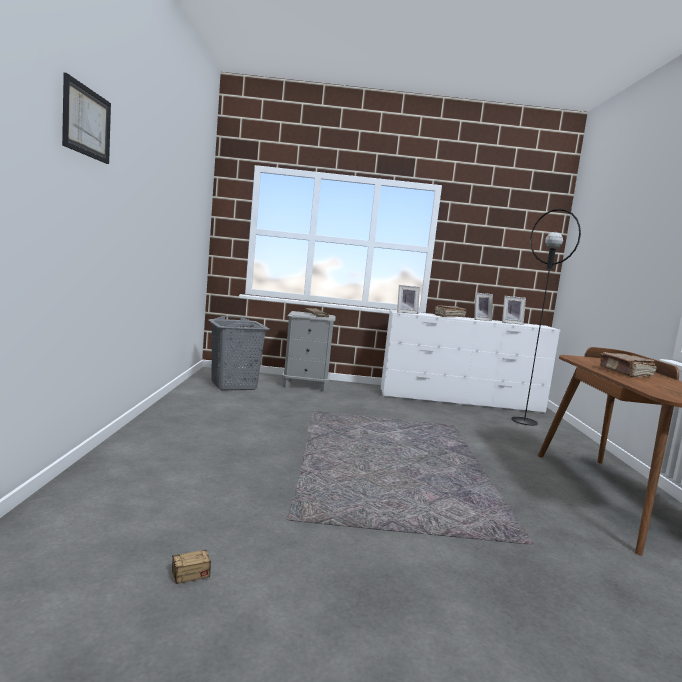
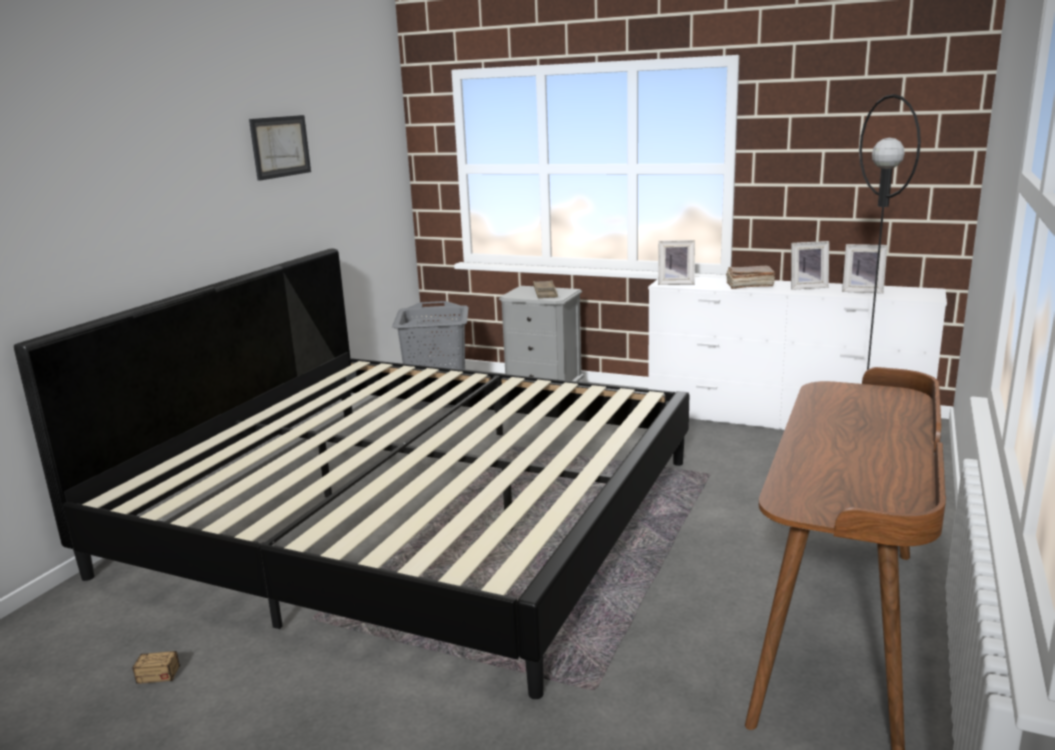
camera: 25 degrees right, 10 degrees up
(86, 122) = (90, 148): picture -> picture (280, 146)
(290, 450) = (412, 514): none -> bed
(625, 373) = (845, 433): brown book -> none

